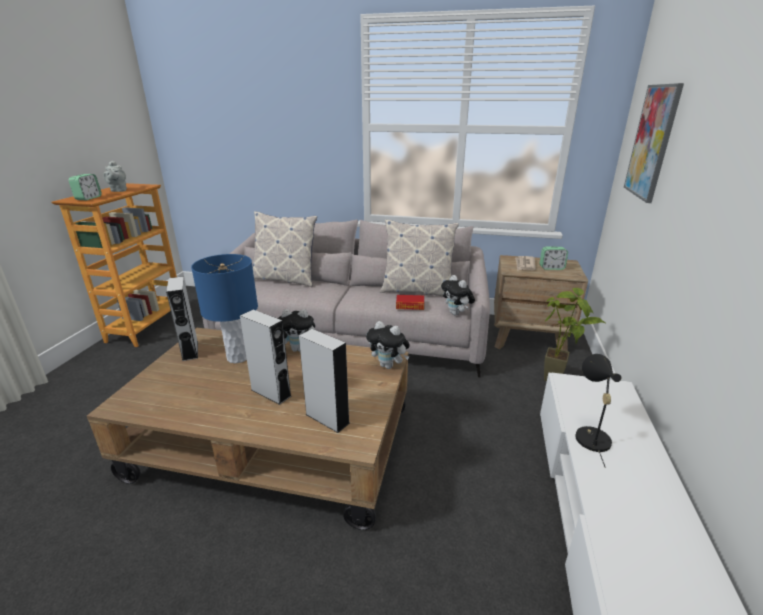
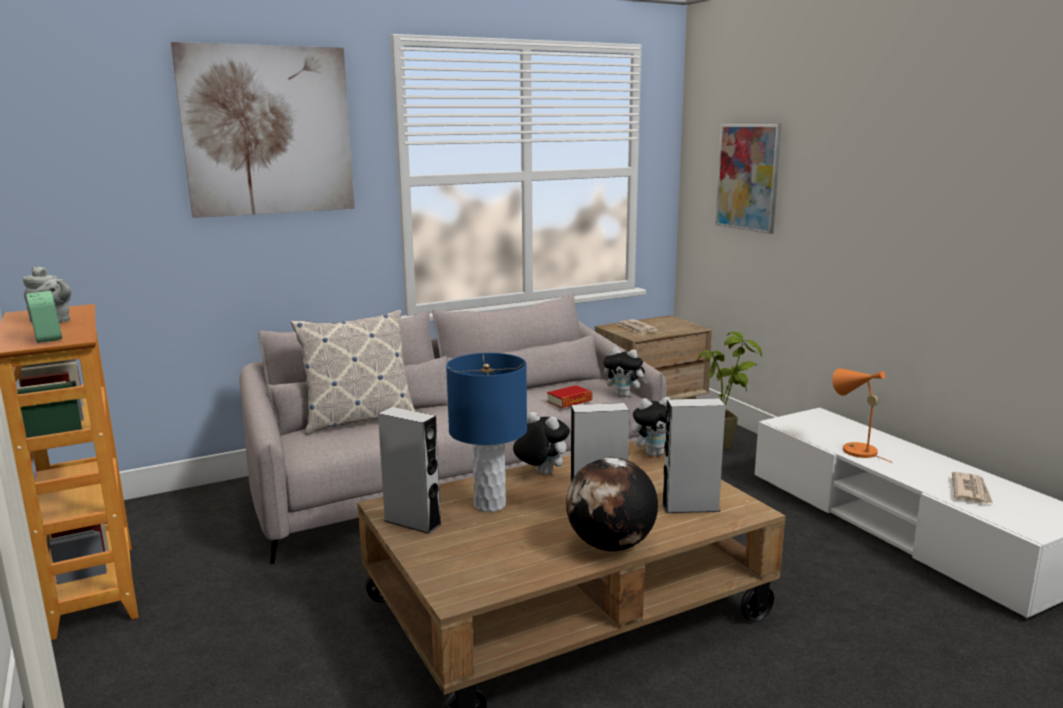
camera: 40 degrees left, 10 degrees down
(232, 419) = (611, 545): none -> globe
(280, 89) = (268, 131): none -> picture
(299, 349) = (540, 473): plush toy -> plush toy turned 105 degrees counterclockwise
(417, 291) = (547, 387): pillow -> none
(551, 268) = (664, 326): alarm clock -> none
(590, 436) = (854, 450): black table lamp -> orange table lamp
(643, 545) = (971, 491): none -> newspaper

